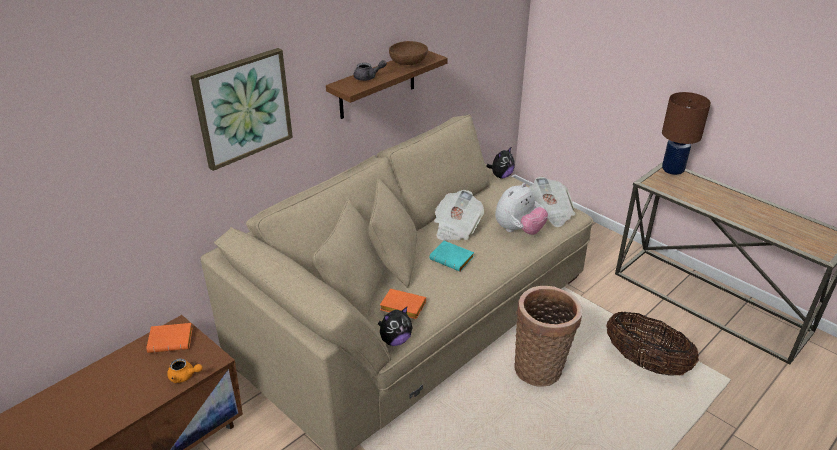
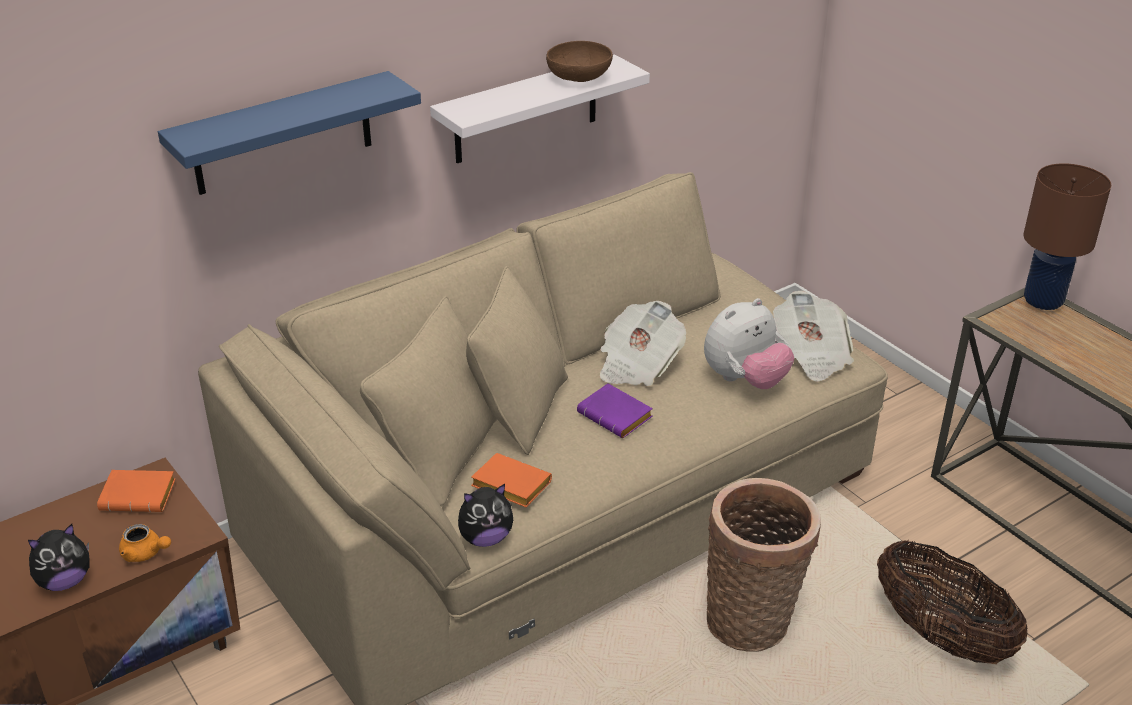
camera: 10 degrees right, 0 degrees up
(243, 108) = (282, 134): picture -> blue shelf
(368, 78) = (503, 99): grey teapot -> none
(377, 84) = (526, 110): brown shelf -> white shelf
(453, 259) = (617, 416): turquoise book -> purple book
(501, 176) = (745, 283): plush toy -> plush toy (65, 581)

